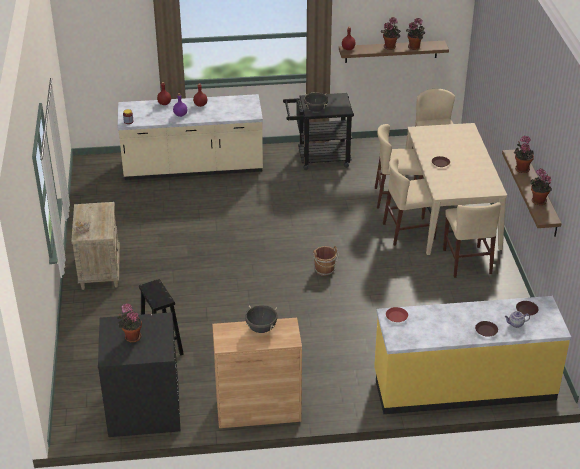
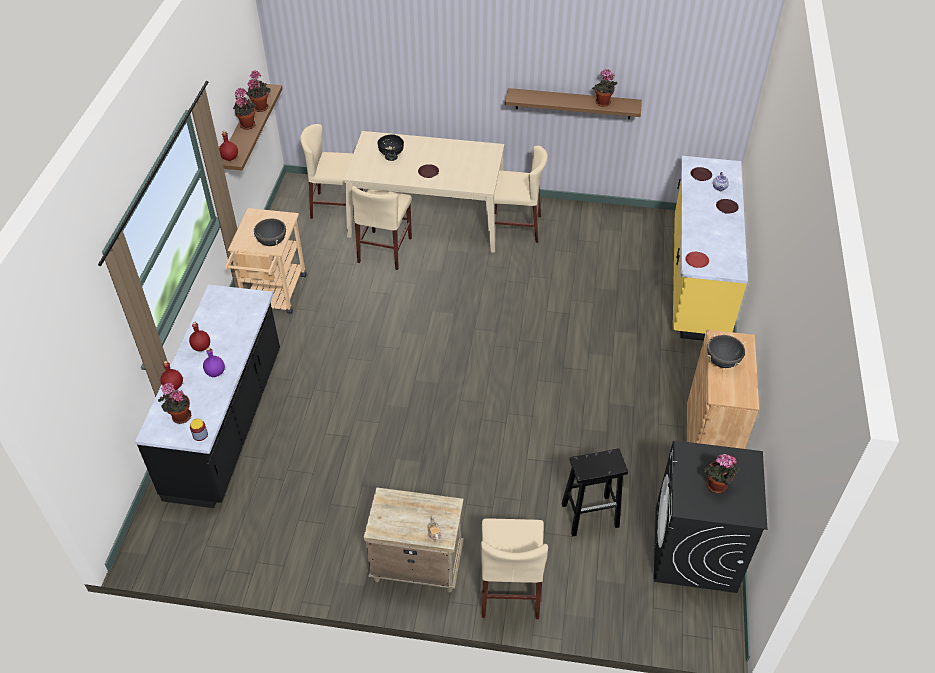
camera: 75 degrees left, 10 degrees up
(193, 168) = (227, 424): beige counter -> black counter
(318, 158) = (273, 296): black cart -> beige cart
(325, 270) = (493, 337): brown bucket -> none
(409, 231) = (449, 255): beige chair -> beige chair (510, 588)
(449, 142) = (391, 157): none -> black bowl
(521, 168) = (543, 98): potted plant -> potted plant (179, 417)

